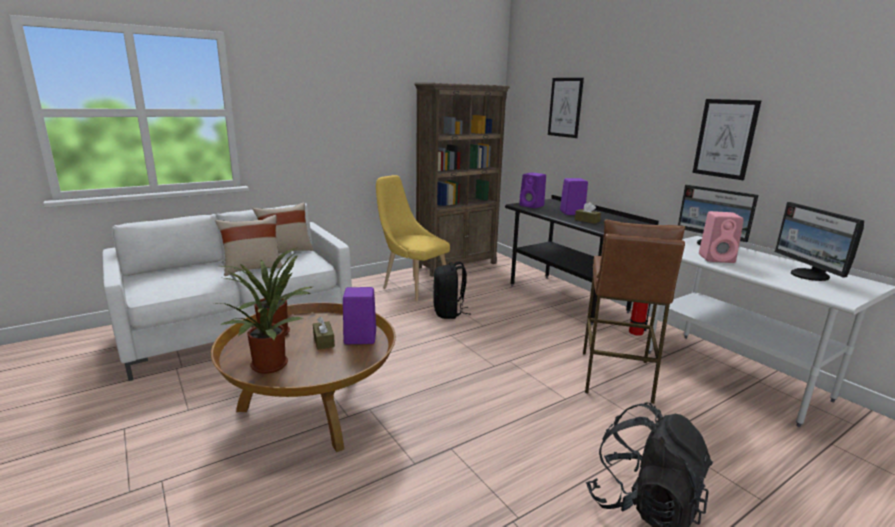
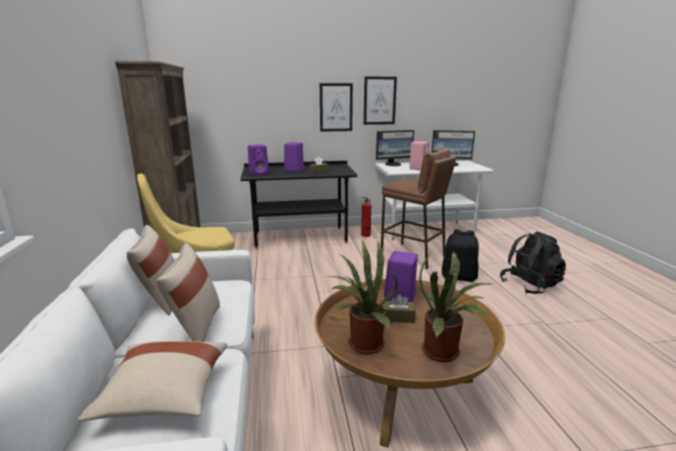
camera: 65 degrees left, 0 degrees up
(181, 278) = (164, 395): none -> beige pillow
(449, 313) = (276, 283): black backpack -> black backpack (459, 277)
(565, 107) = (241, 86): picture -> picture (336, 107)

